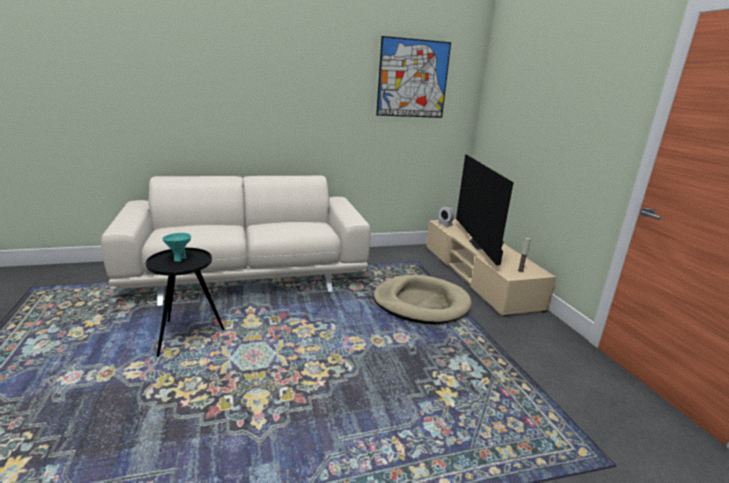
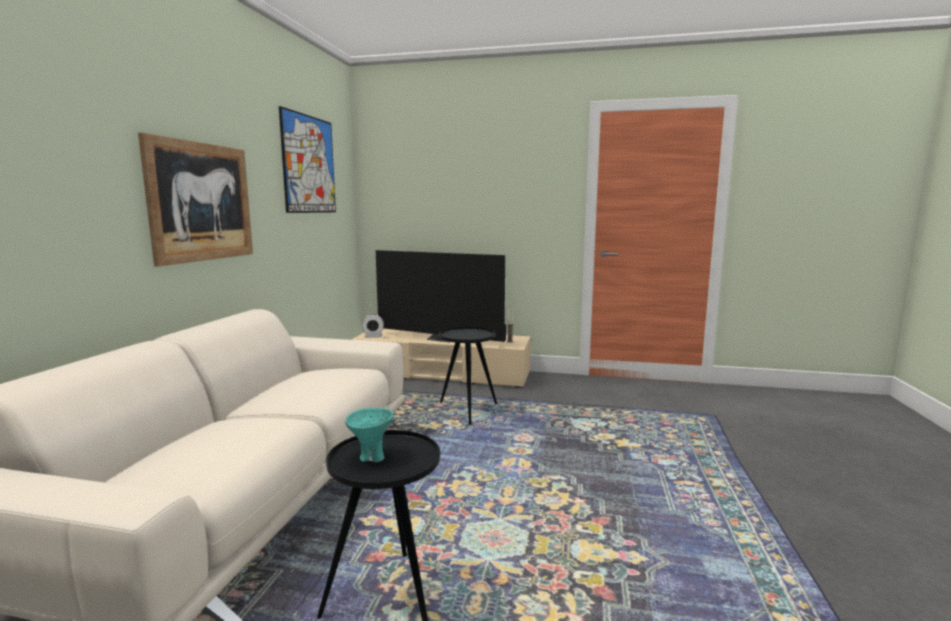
camera: 60 degrees left, 10 degrees down
(294, 105) = (201, 202): none -> picture
(421, 303) = (467, 411): beige dog bed -> black side table

